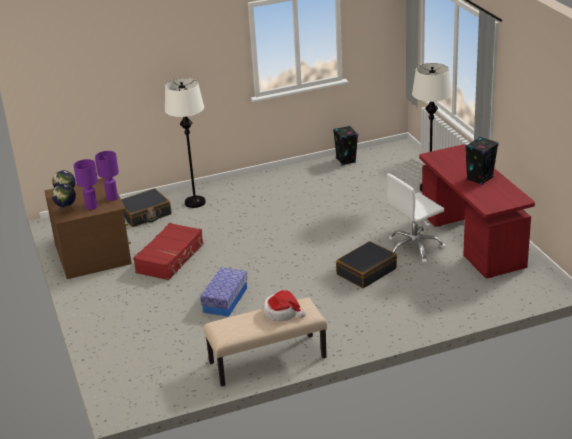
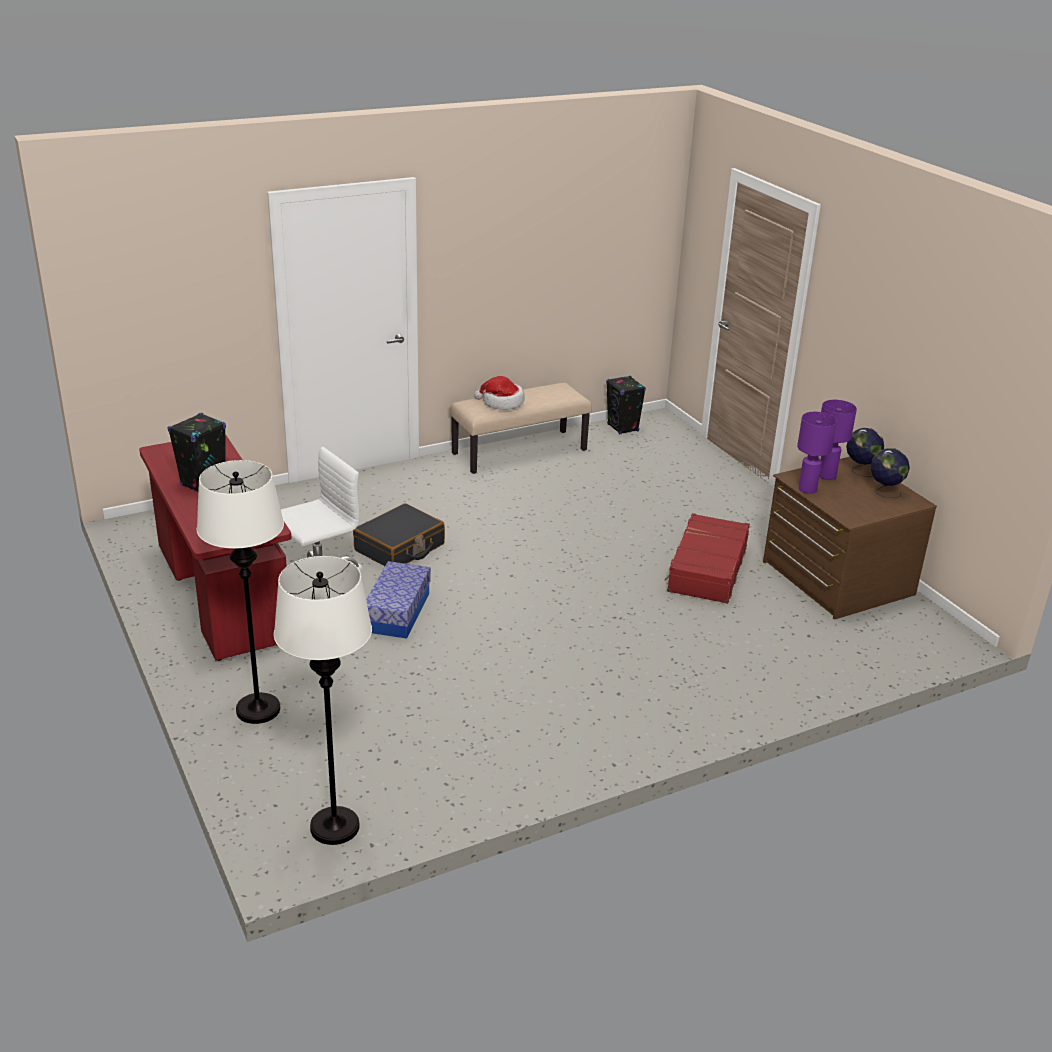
camera: 170 degrees right, 0 degrees up
(145, 214) = (807, 651): black suitcase -> none
(195, 202) = (727, 678): white floor lamp -> white floor lamp (334, 827)
(225, 300) = (595, 512): storage box -> storage box (397, 612)
(345, 160) = (434, 798): black speaker -> black speaker (623, 428)

